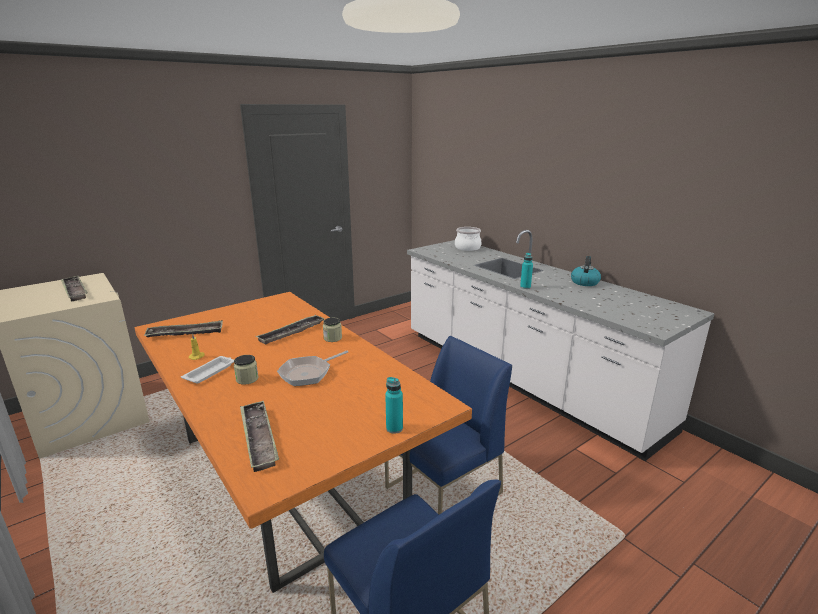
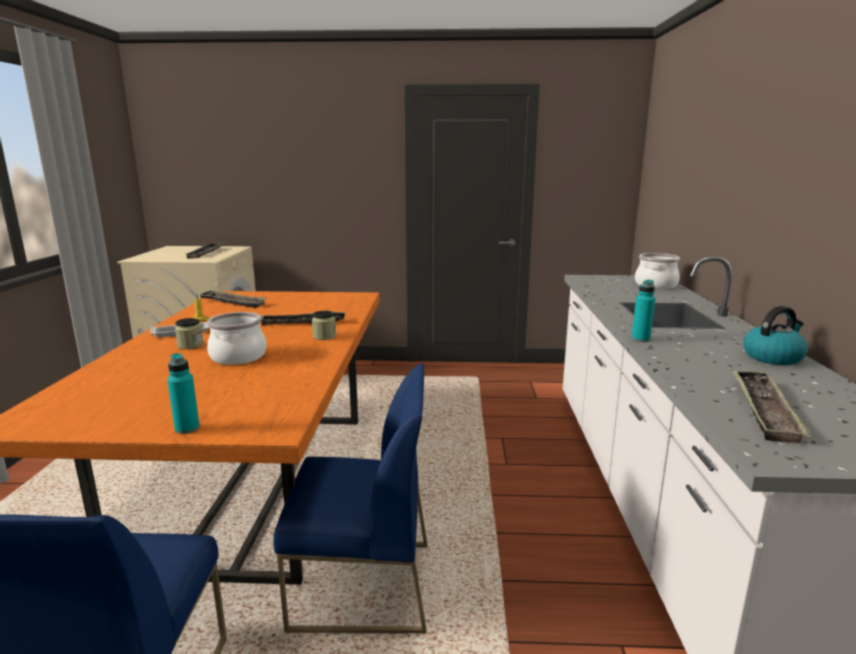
camera: 40 degrees right, 5 degrees down
(259, 438) = (93, 389): tray -> tray (764, 410)
(308, 373) = (239, 357): frying pan -> cooking pot

